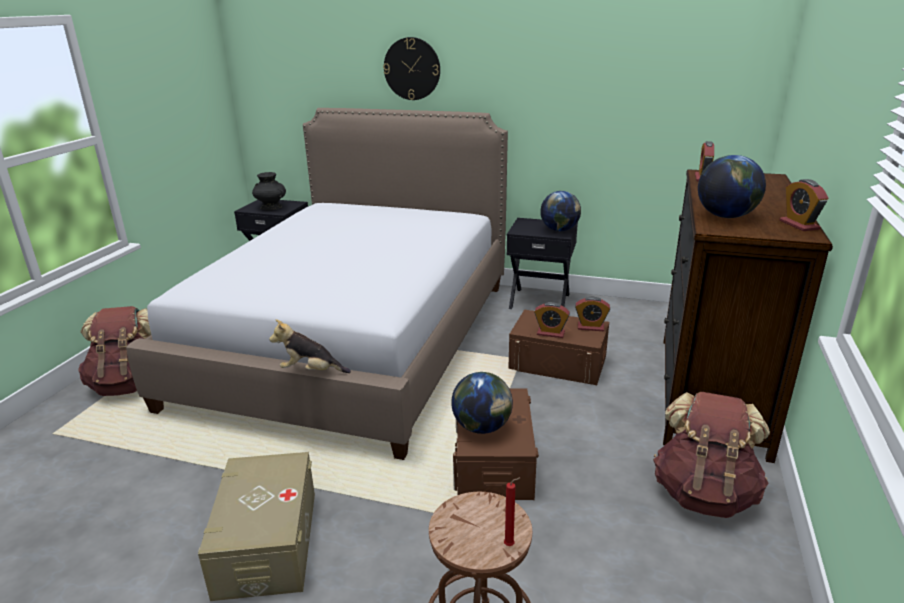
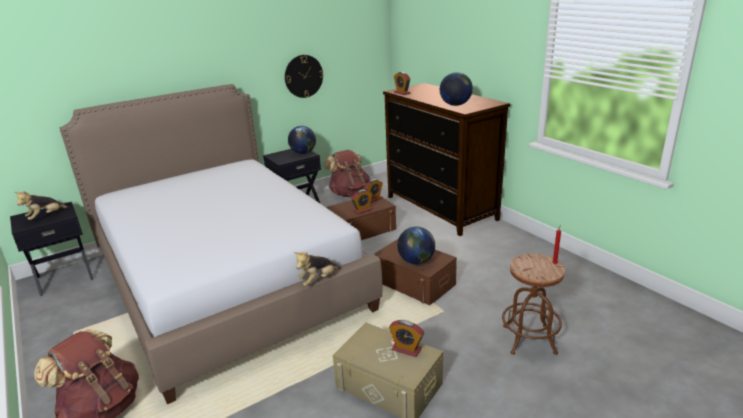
camera: 50 degrees left, 0 degrees up
(271, 207) = (46, 216): black vase -> plush toy
(412, 69) = (158, 60): wall clock -> wall clock (303, 76)
(704, 494) = (499, 243): brown backpack -> brown backpack (349, 193)
(799, 225) = (484, 100): alarm clock -> alarm clock (406, 349)

